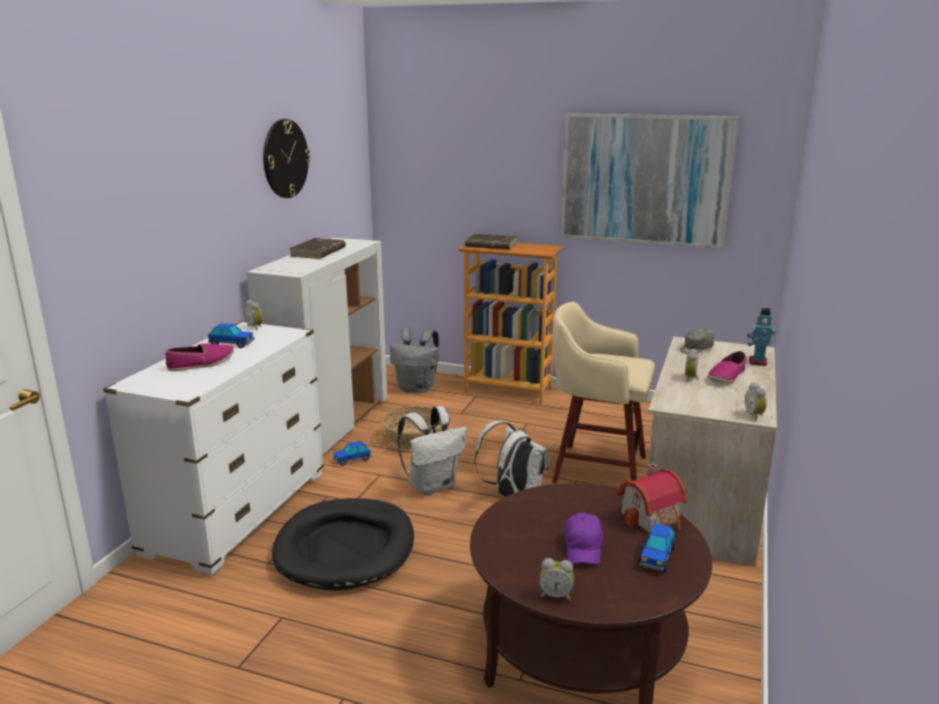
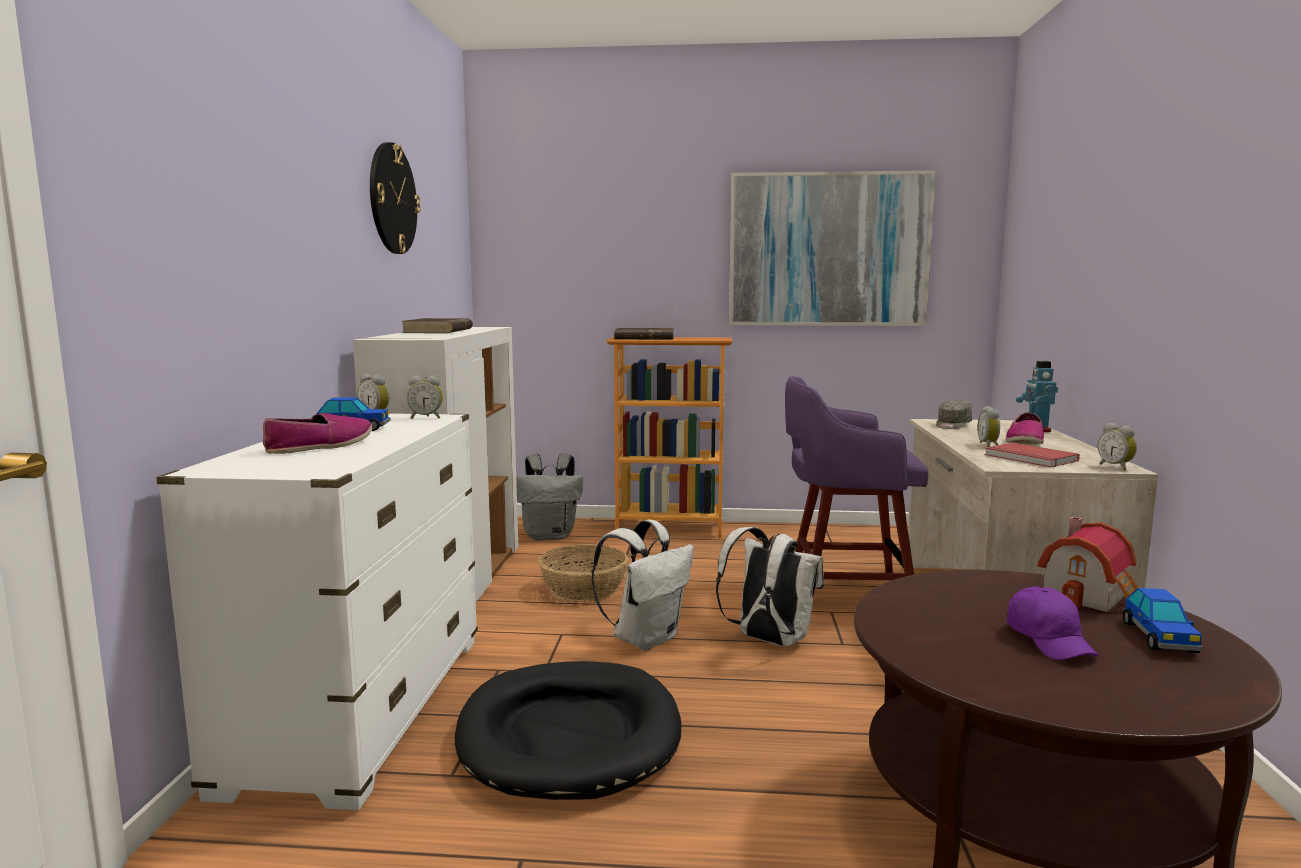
camera: 15 degrees left, 10 degrees down
(352, 460) = (509, 621): toy car -> none
(556, 595) = (1094, 706): alarm clock -> alarm clock (426, 417)
(596, 468) = (844, 596): beige stool -> purple stool
(701, 398) = (1029, 458): none -> red book

